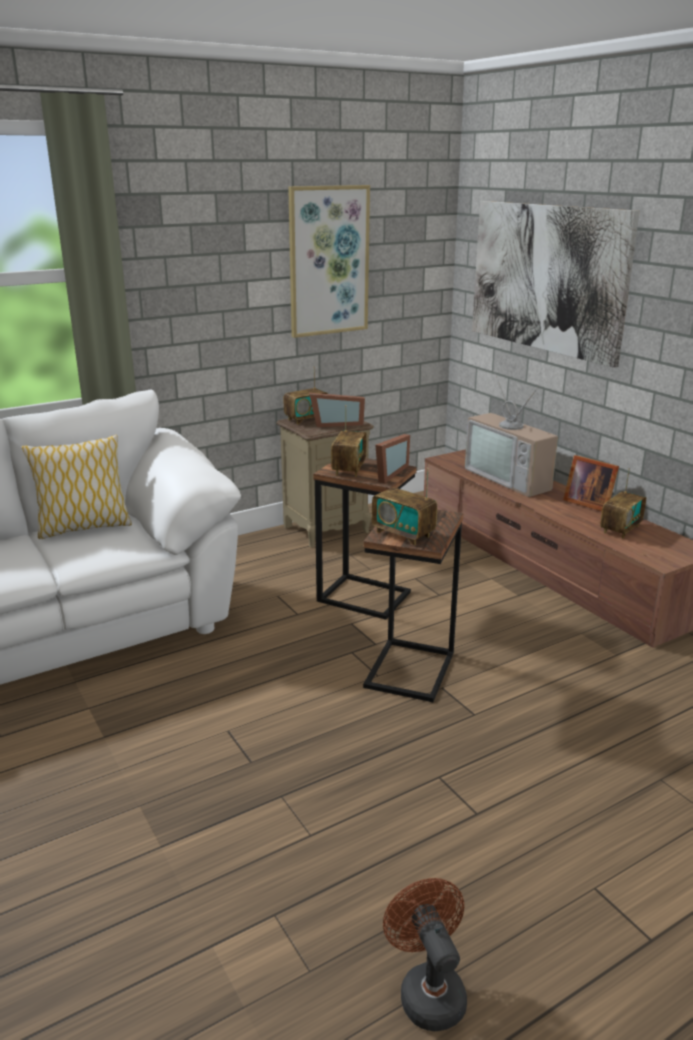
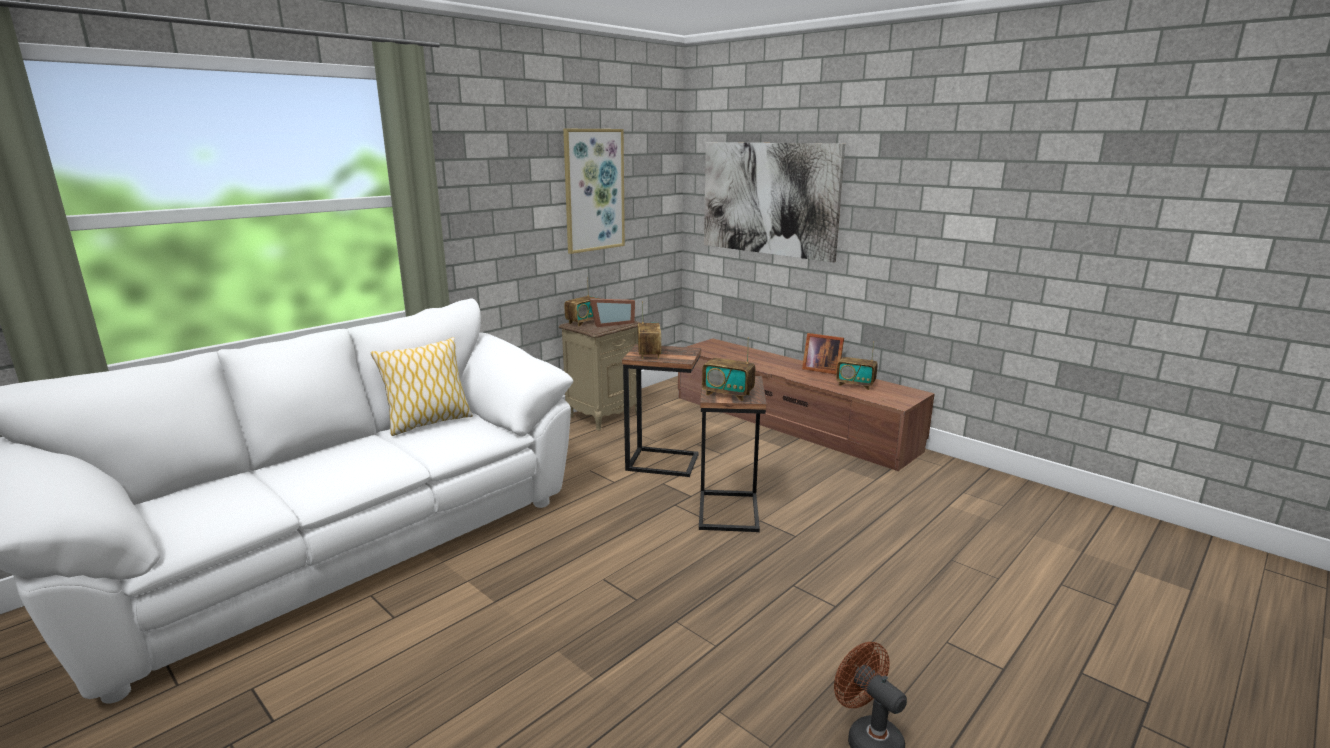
camera: 15 degrees left, 5 degrees down
(387, 473) = (682, 354): picture frame -> none
(512, 478) = (754, 357): television -> none
(620, 529) = (855, 385): radio -> radio turned 90 degrees clockwise

